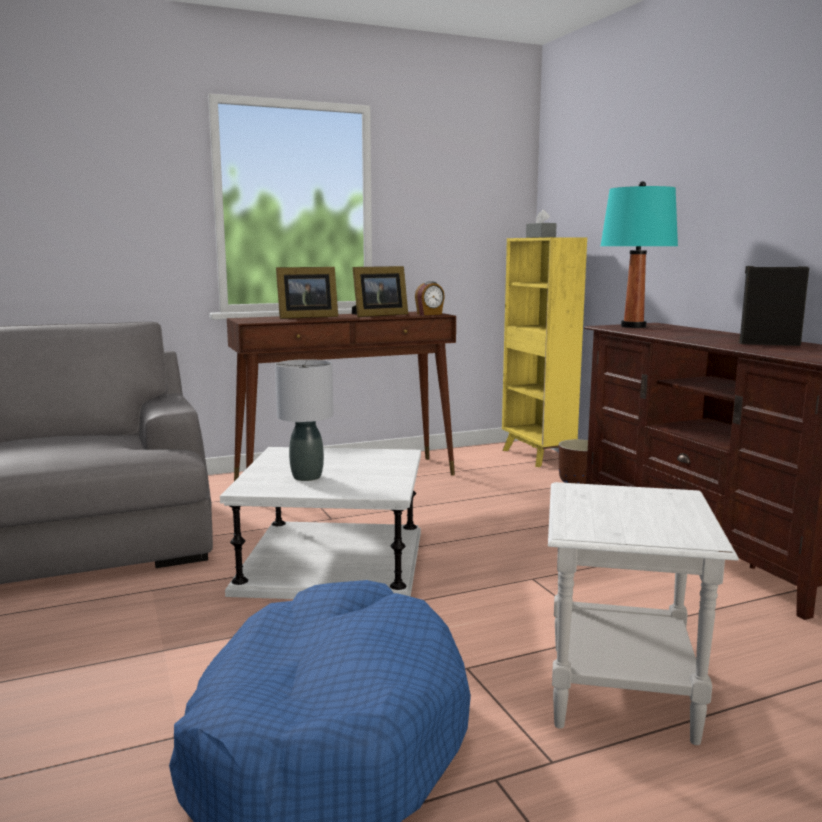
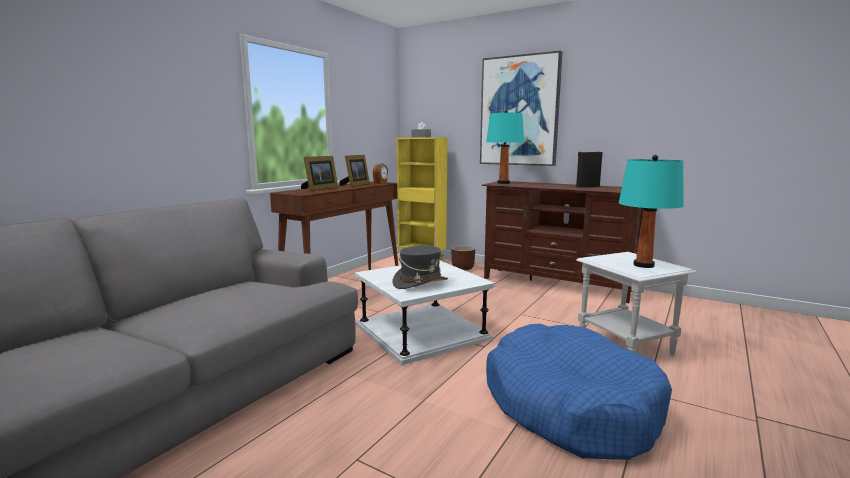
camera: 35 degrees left, 0 degrees up
(306, 477) = (420, 283): grey table lamp -> grey hat
(639, 519) = (643, 265): none -> turquoise table lamp
(696, 183) = (519, 111): none -> picture

